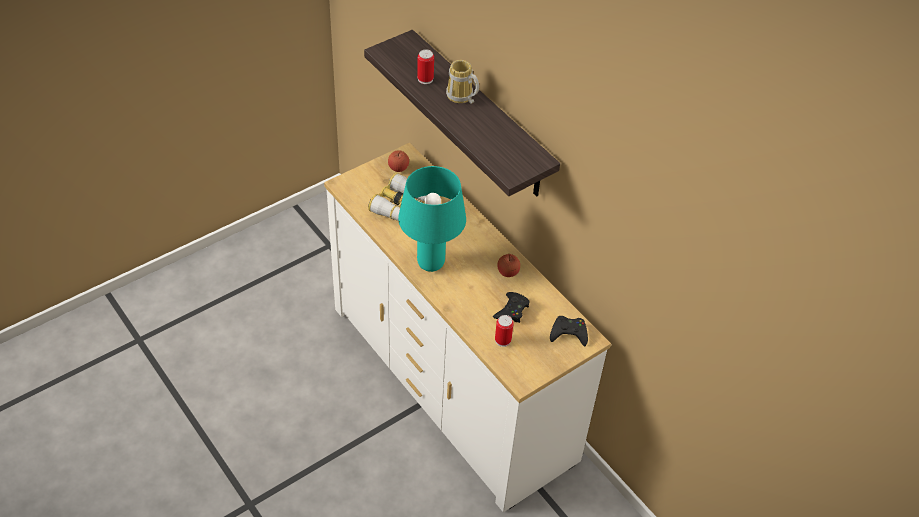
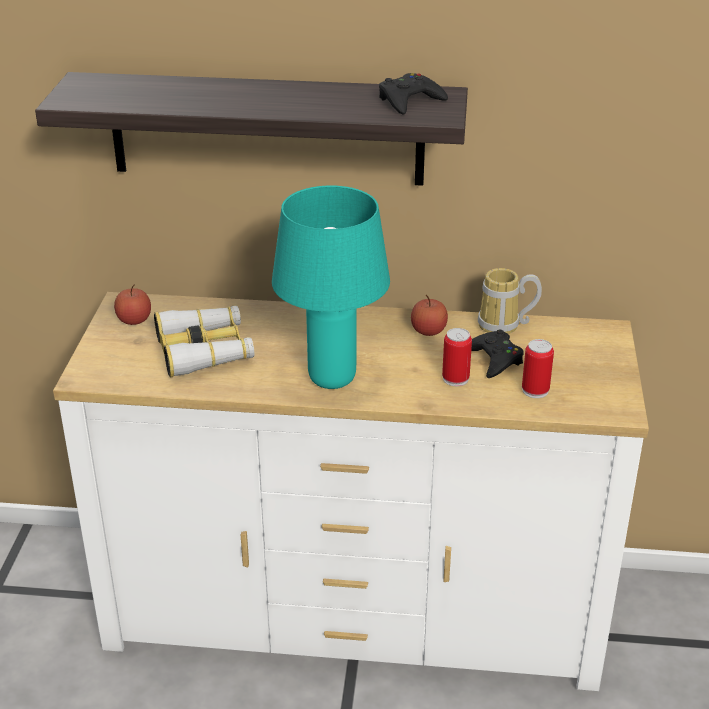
camera: 45 degrees left, 15 degrees down
(425, 79) = (173, 97): can -> can (455, 379)
(461, 98) = (251, 92): mug -> mug (504, 327)
(568, 333) = (582, 339): black game controller -> black game controller (409, 101)

